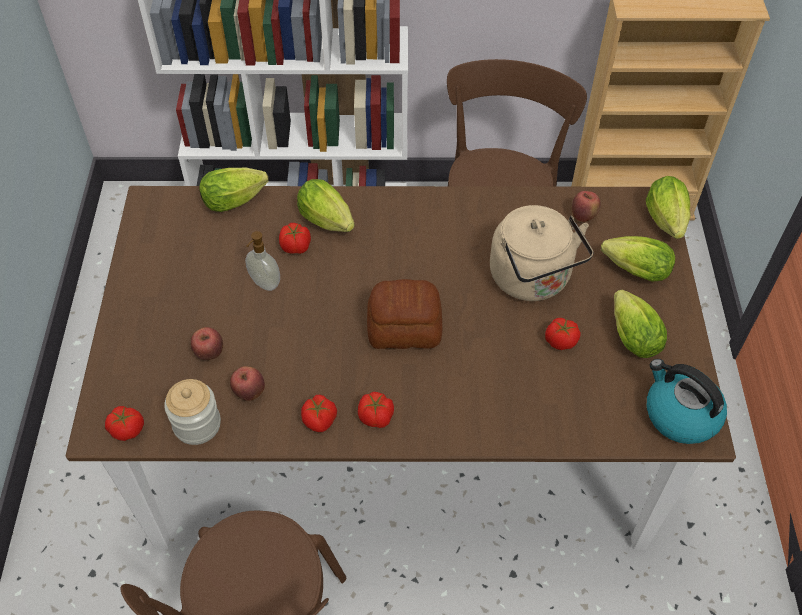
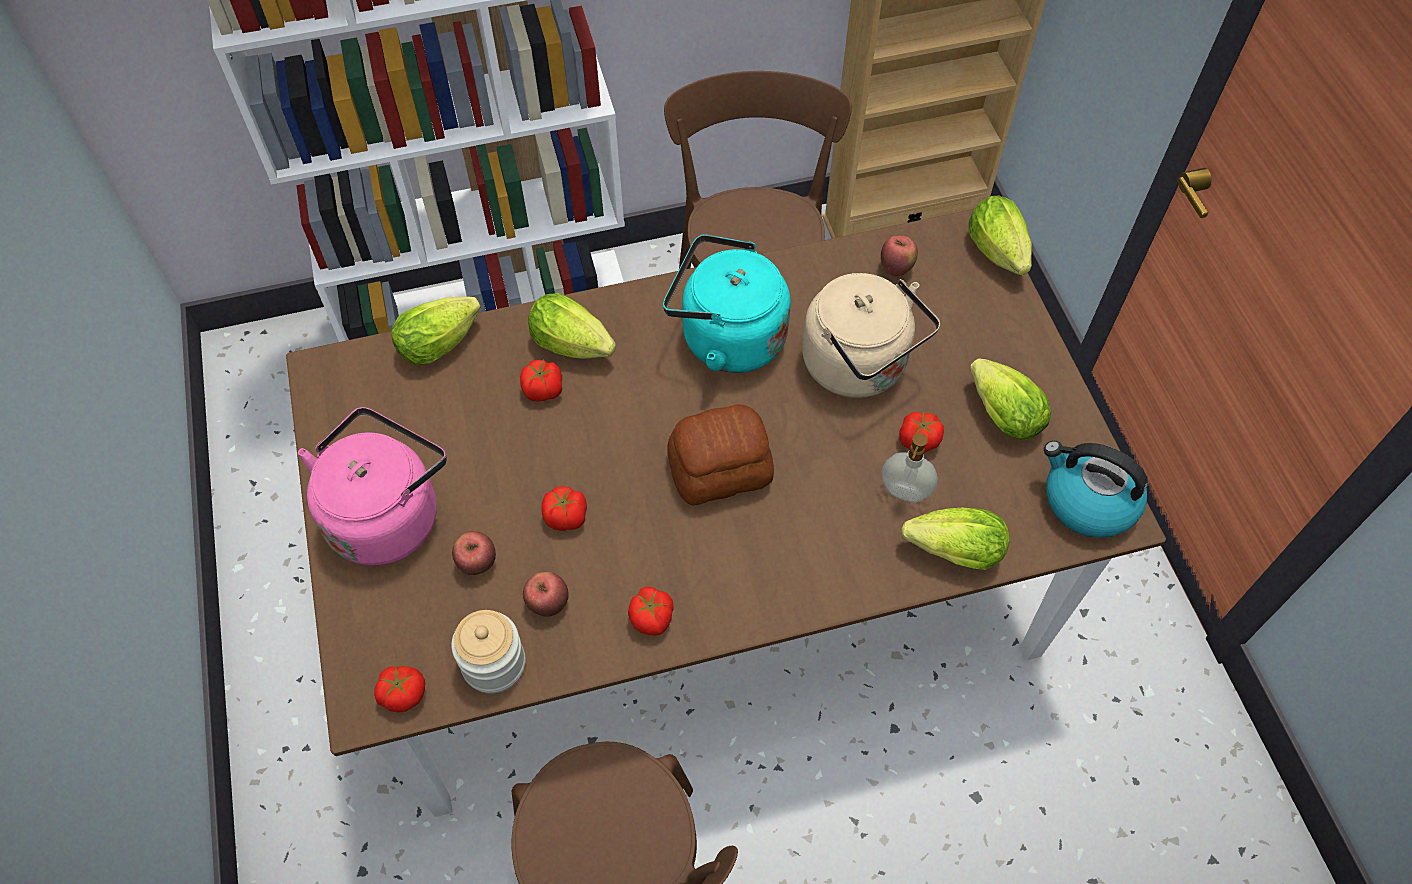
camera: 15 degrees left, 5 degrees up
(159, 306) = (388, 514): none -> pink kettle
(264, 283) = (518, 450): soap dispenser -> soap dispenser (904, 493)
(376, 417) = (722, 597): tomato -> tomato (566, 518)
(440, 239) = (726, 338): none -> turquoise kettle
(632, 270) = (976, 327): lettuce -> lettuce (948, 551)

